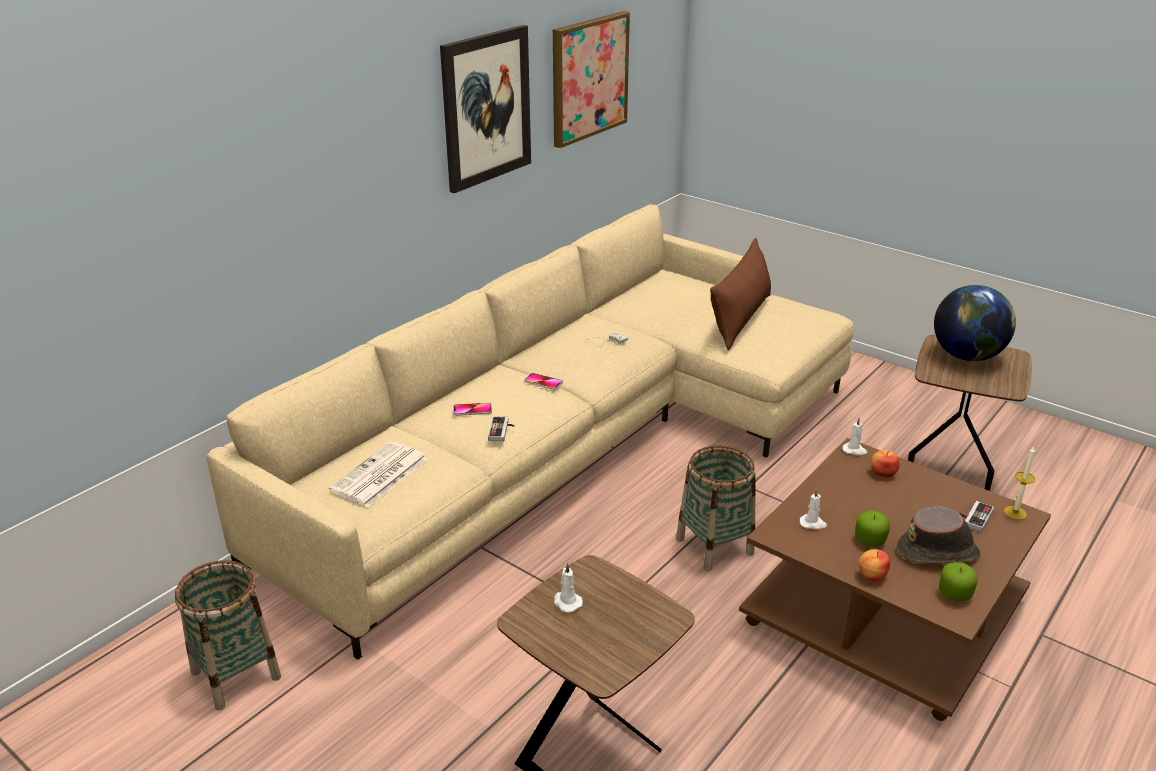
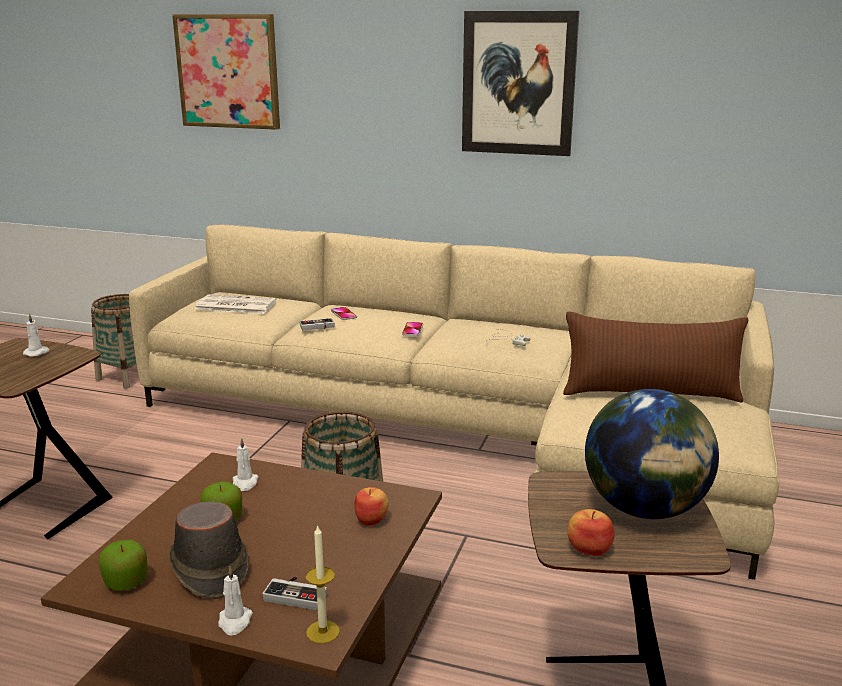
camera: 70 degrees right, 10 degrees down
(588, 78) = (685, 91): picture -> picture (228, 71)
(854, 450) = (413, 497): white candle -> white candle (234, 622)
(871, 575) = (155, 524): apple -> apple (589, 548)

